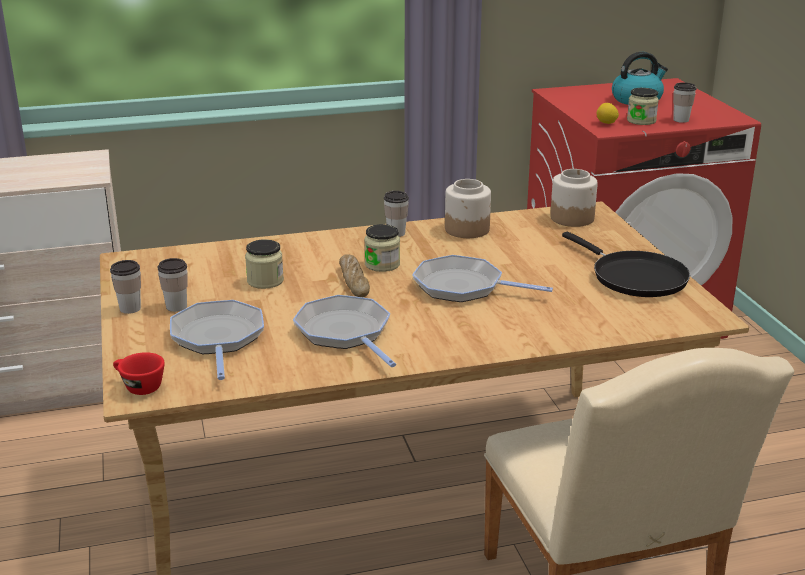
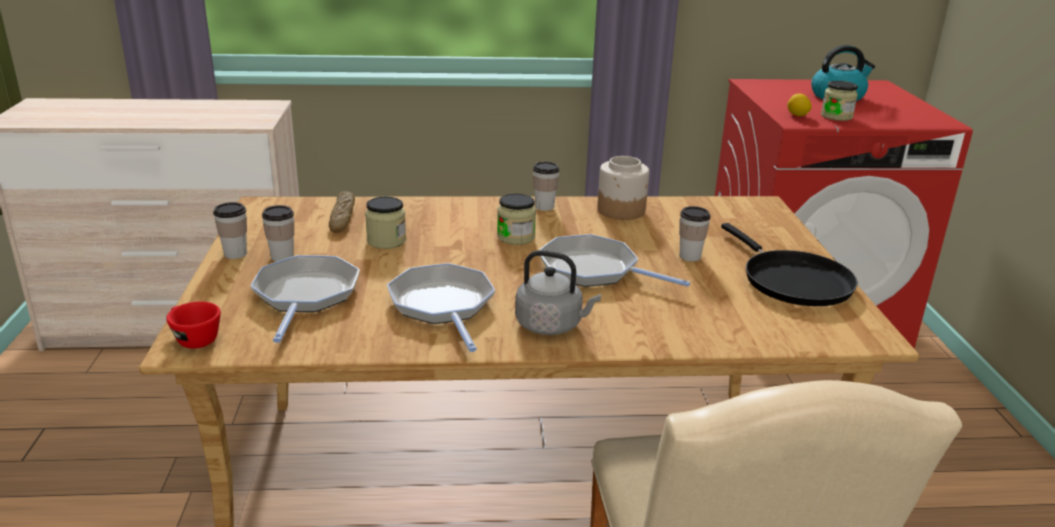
camera: 10 degrees right, 0 degrees up
(354, 282) = (478, 252): bread -> bread (342, 218)
(447, 338) = (552, 325): none -> grey kettle
(572, 218) = (740, 210): jar -> none
(681, 120) = (881, 119): cup -> cup (690, 256)

